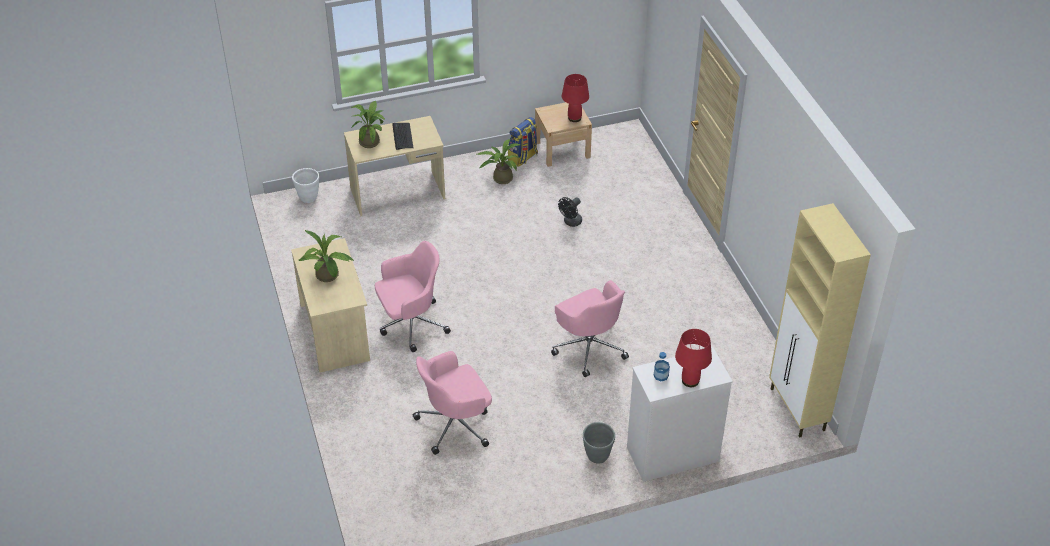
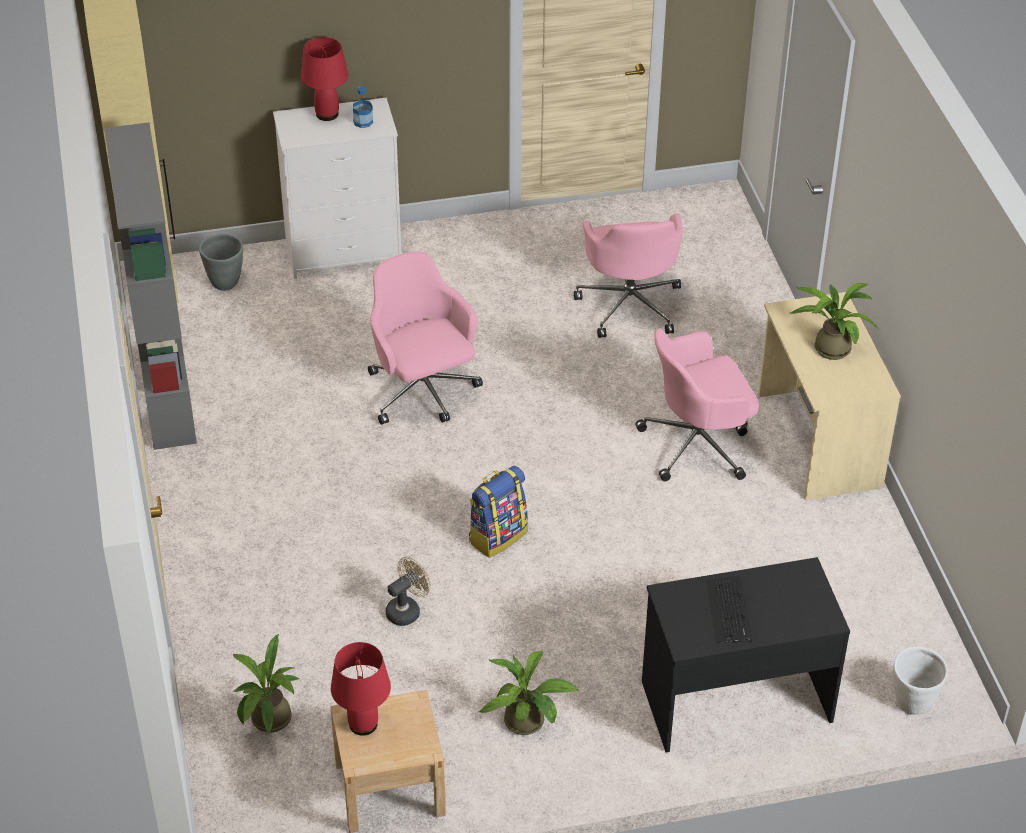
camera: 175 degrees left, 0 degrees up
(371, 141) = (791, 604): potted plant -> potted plant (268, 722)
(398, 194) = (735, 700): beige desk -> black desk
(455, 424) = (630, 304): pink office chair -> pink office chair turned 105 degrees clockwise
(523, 158) = (476, 772): backpack -> backpack (497, 536)
(571, 222) = (407, 610): black fan -> beige fan
(597, 457) = (443, 256): grey planter -> grey planter (225, 282)
(752, 333) = (166, 394): none -> grey bookcase

